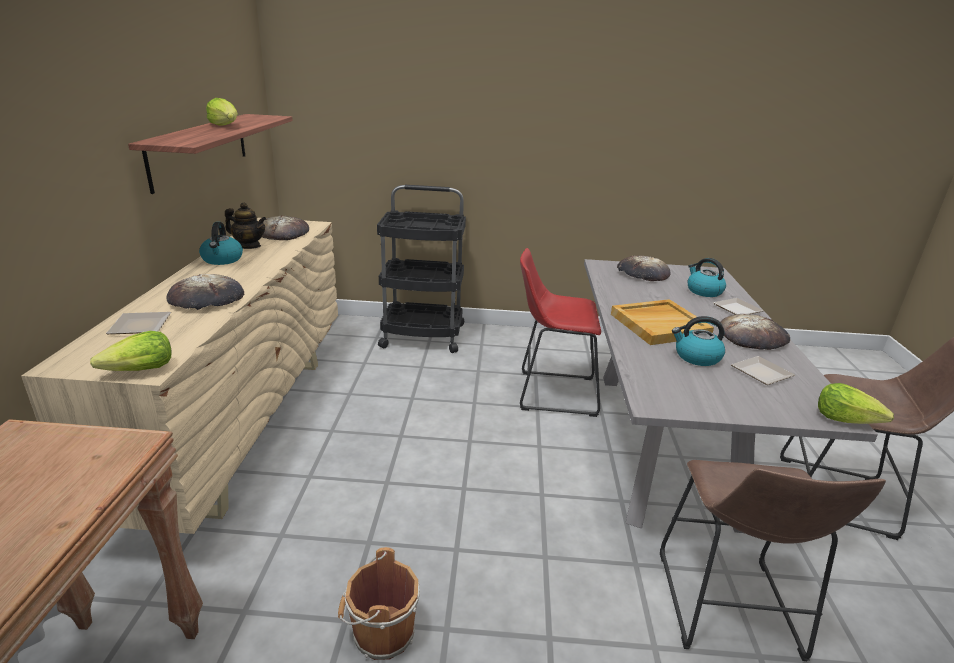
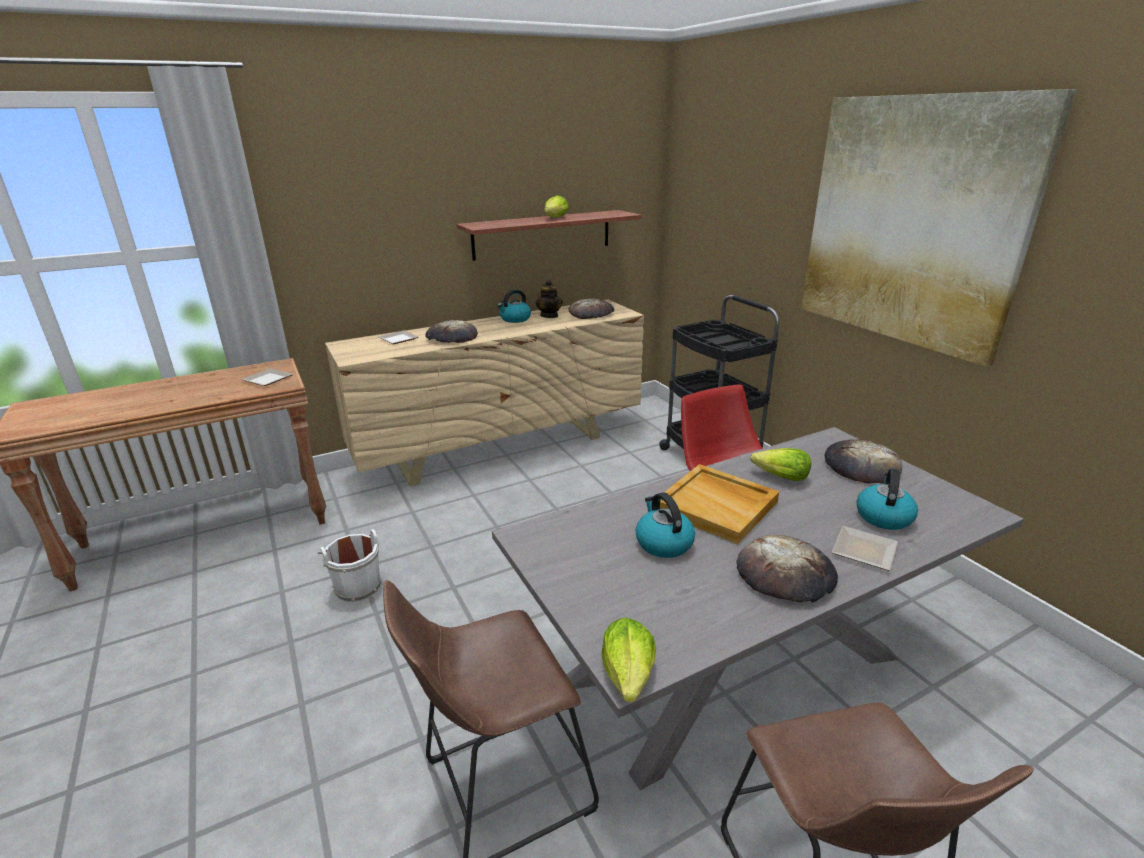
camera: 60 degrees right, 0 degrees up
(140, 371) = (349, 358): lettuce -> lettuce (781, 477)
(381, 634) = (357, 586): brown bucket -> white bucket
(569, 102) = (911, 222): none -> picture
(761, 372) = (683, 593): plate -> plate (270, 379)

